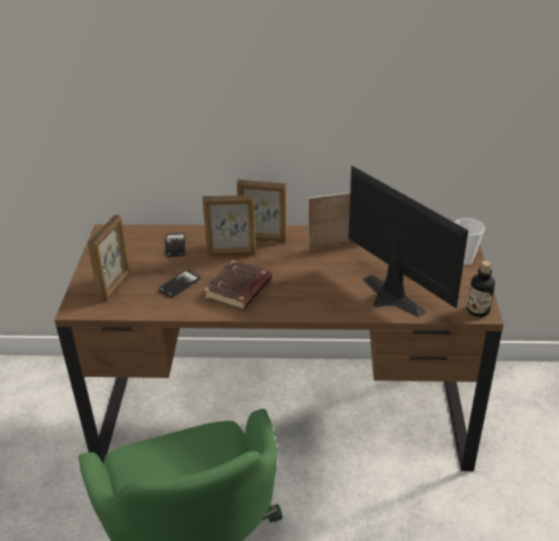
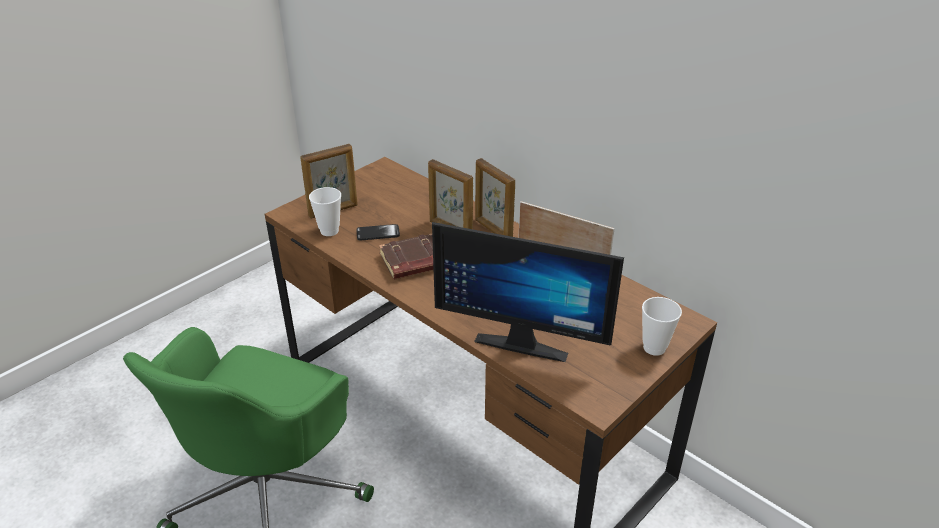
camera: 40 degrees right, 0 degrees up
(136, 303) = (329, 231): none -> cup
(175, 245) = (417, 201): phone -> none
(386, 299) = (523, 340): monitor -> monitor turned 105 degrees clockwise
(478, 310) = (596, 402): bottle -> none

